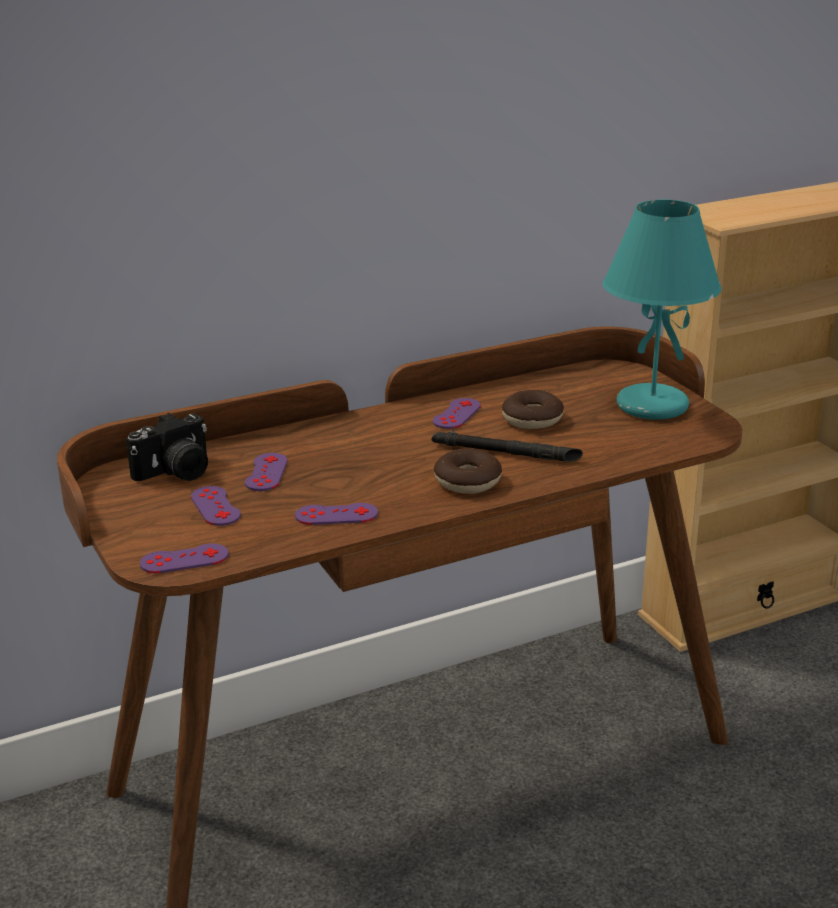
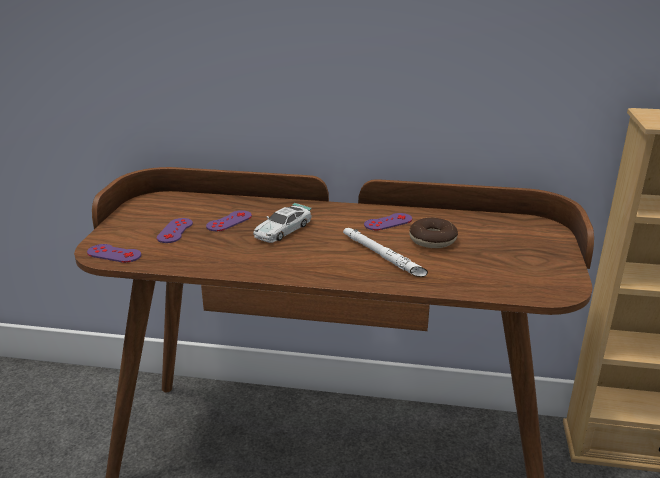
camera: 35 degrees right, 0 degrees up
(176, 473) = (187, 206): camera -> none
(336, 514) = (225, 258): purple game controller -> none
(351, 461) = (282, 230): none -> toy car
(467, 481) = (330, 265): donut -> none
(506, 453) = (382, 256): black flashlight -> white flashlight
(650, 406) = (532, 258): turquoise table lamp -> none

